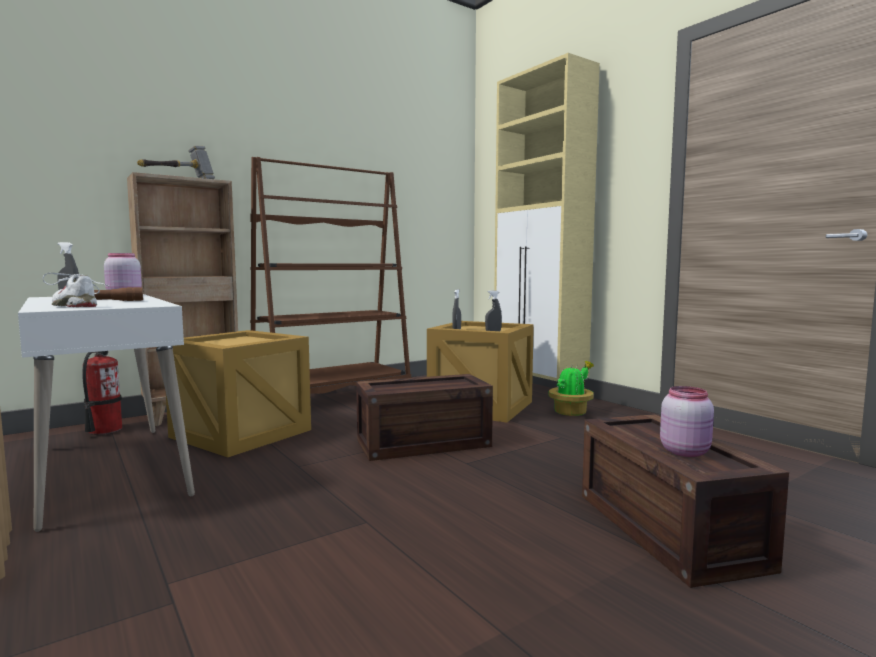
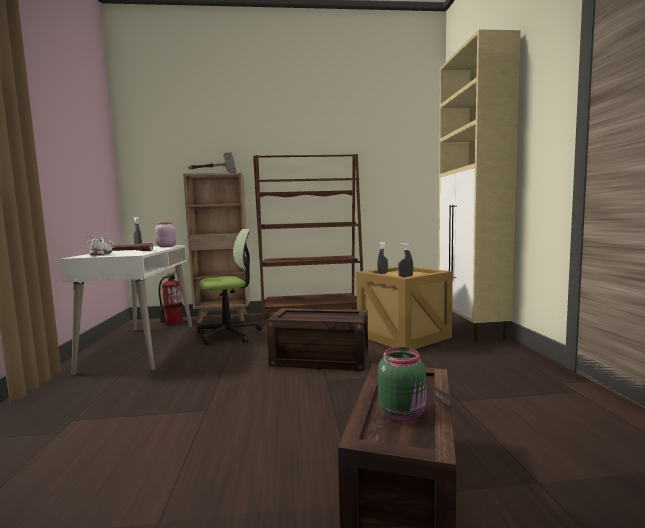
camera: 30 degrees right, 0 degrees up
(242, 434) = (229, 334): crate -> office chair
(571, 412) = (474, 351): potted plant -> none
(685, 451) = (403, 413): pink jar -> green jar

